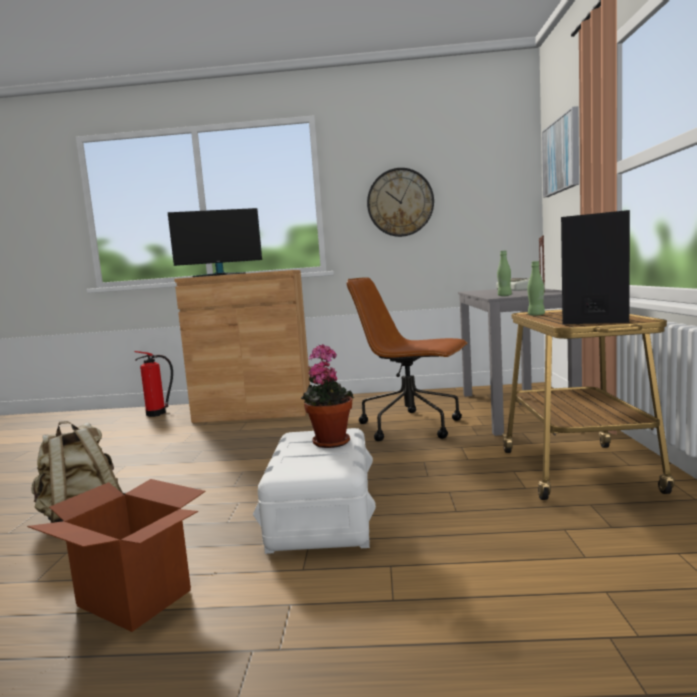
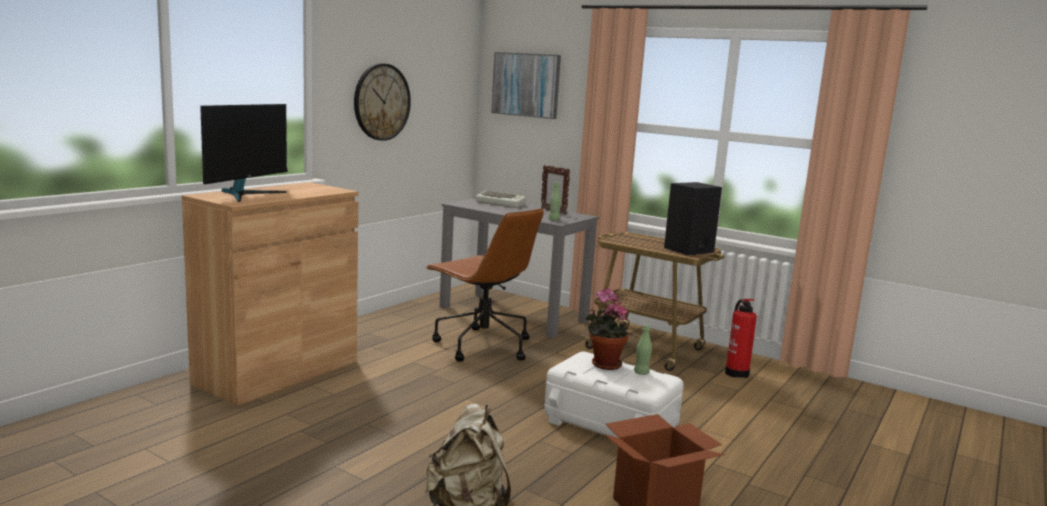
camera: 60 degrees left, 5 degrees up
(158, 413) = (129, 411): fire extinguisher -> fire extinguisher (736, 372)
(412, 426) = (482, 345): brown office chair -> brown office chair turned 105 degrees counterclockwise
(536, 315) = (621, 242): green bottle -> green bottle (641, 373)

